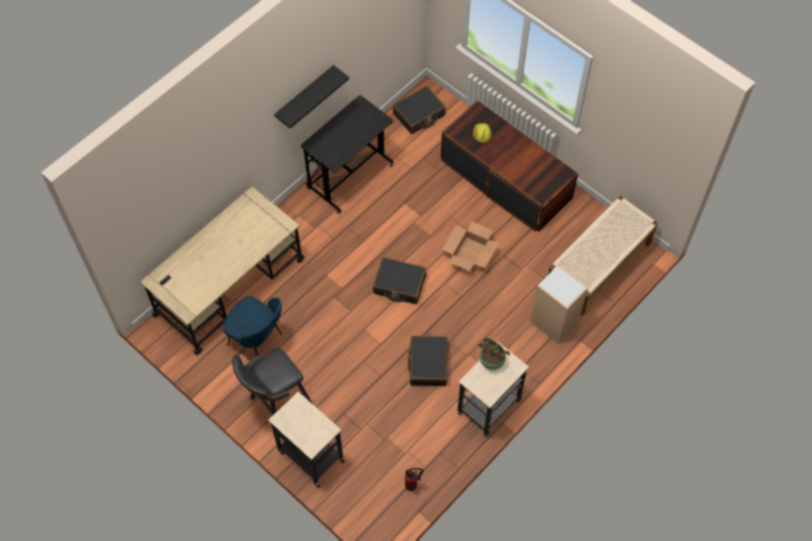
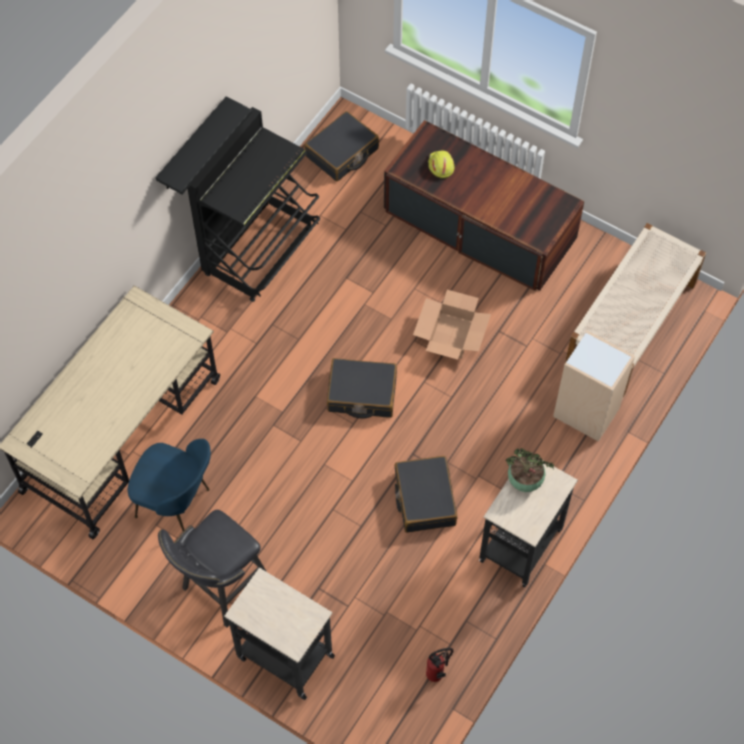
camera: 10 degrees left, 0 degrees up
(350, 176) = (262, 252): black desk -> black shoe rack

